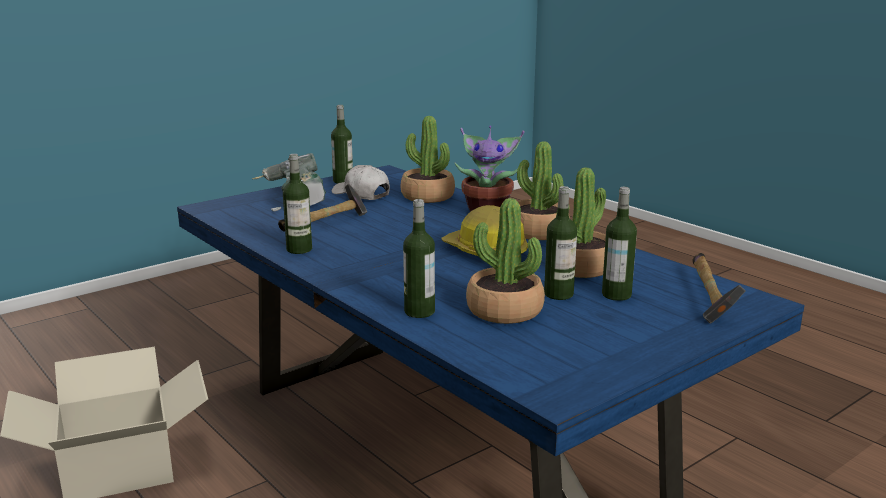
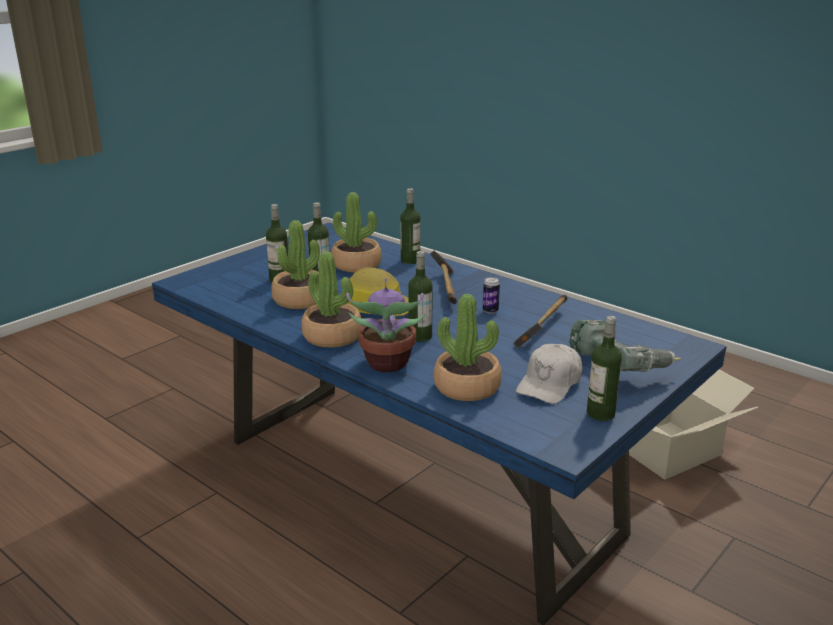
camera: 170 degrees right, 5 degrees up
(299, 249) = (535, 300): bottle -> bottle (420, 336)
(360, 243) = (490, 311): none -> can
(361, 194) = (550, 384): white cap -> white cap turned 90 degrees clockwise
(708, 298) = (216, 282): hammer -> hammer (447, 290)

